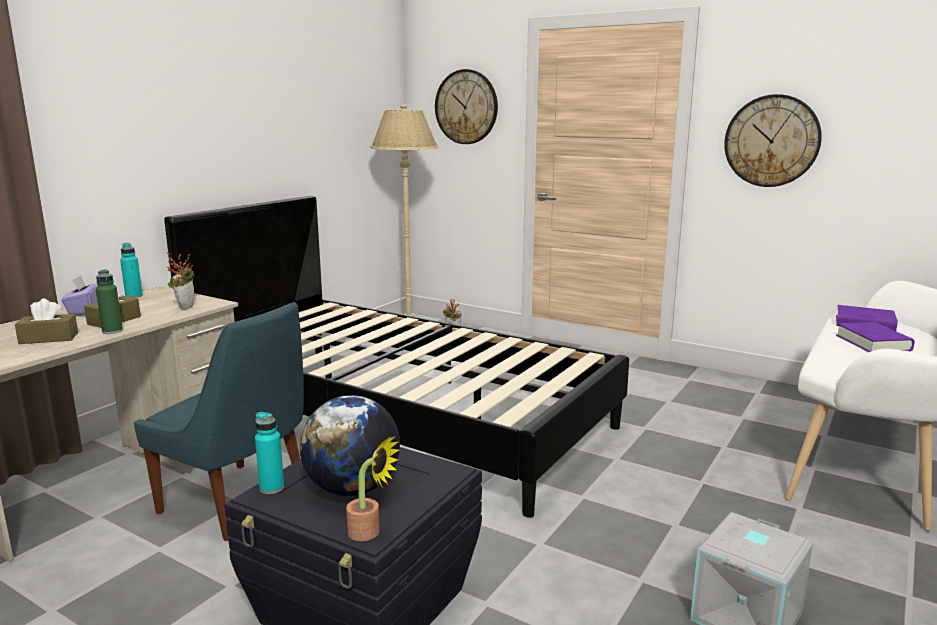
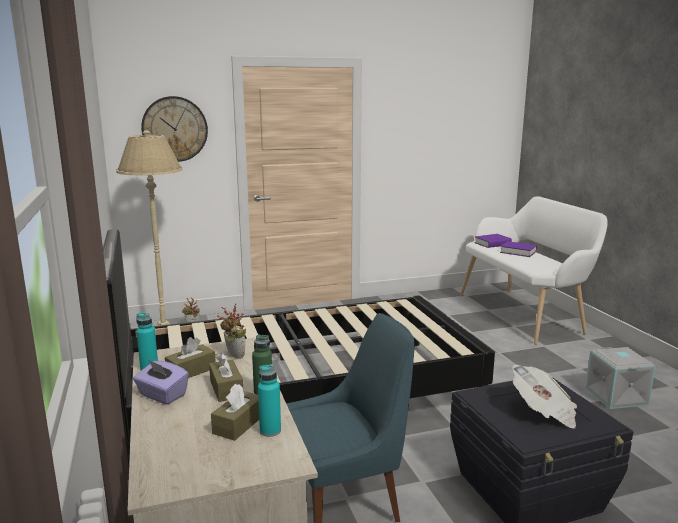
camera: 50 degrees left, 0 degrees up
(140, 305) = (191, 371): none -> brown tissue box
(272, 488) = (520, 435): turquoise bottle -> turquoise bottle (270, 431)
(352, 489) = (544, 412): globe -> newspaper
(370, 533) = (603, 422): potted plant -> none
(771, 141) = (410, 145): wall clock -> none

